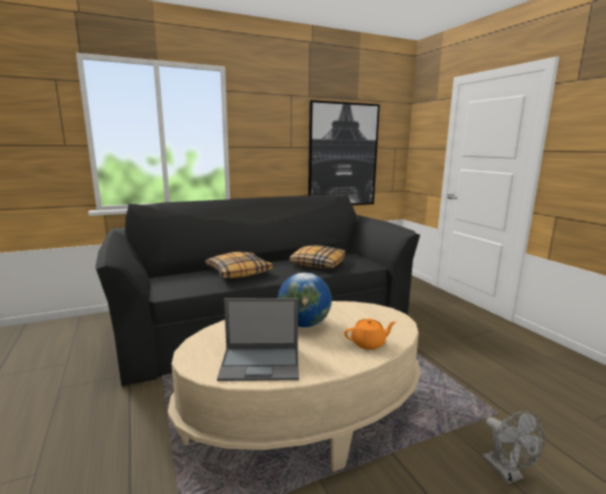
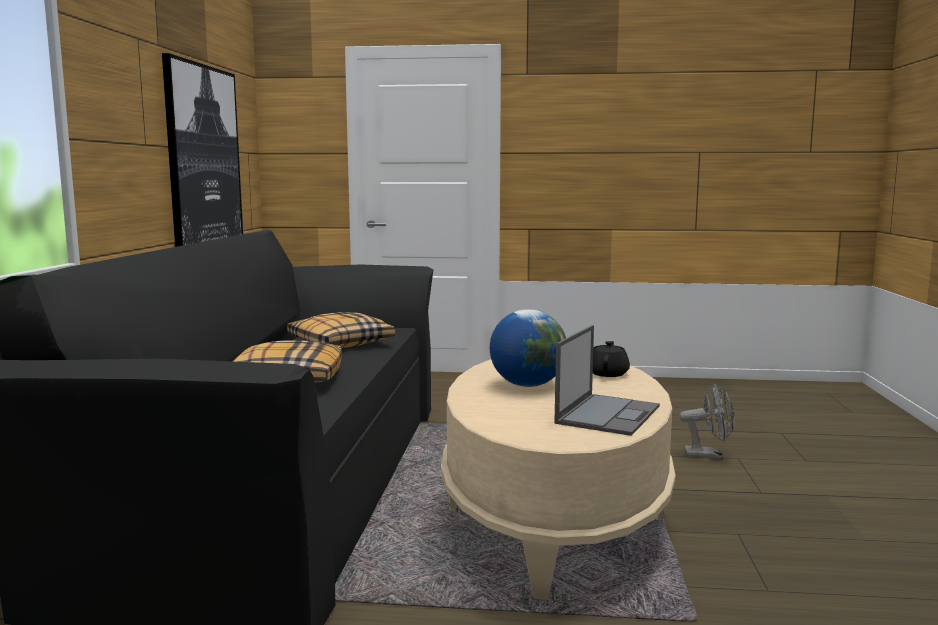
camera: 60 degrees left, 5 degrees down
(369, 343) = (608, 373): orange teapot -> black teapot

